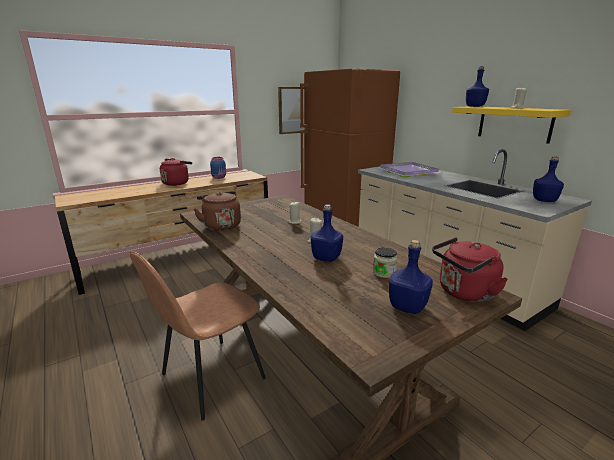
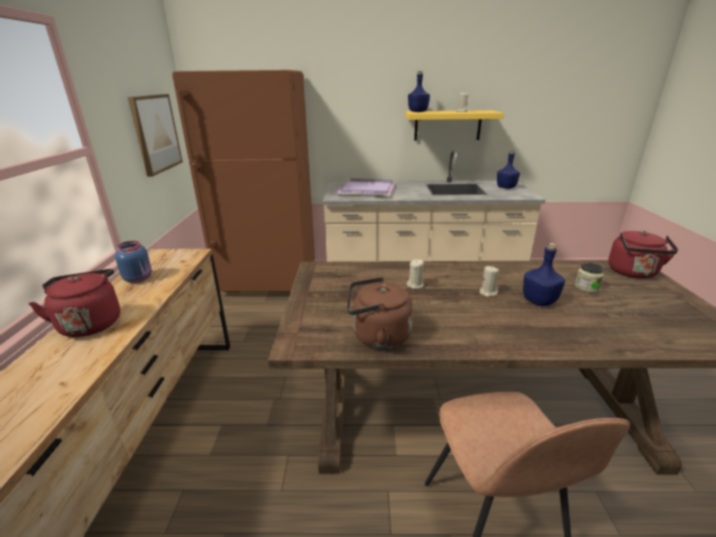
camera: 55 degrees left, 5 degrees up
(406, 307) = (657, 301): blue bottle -> none

